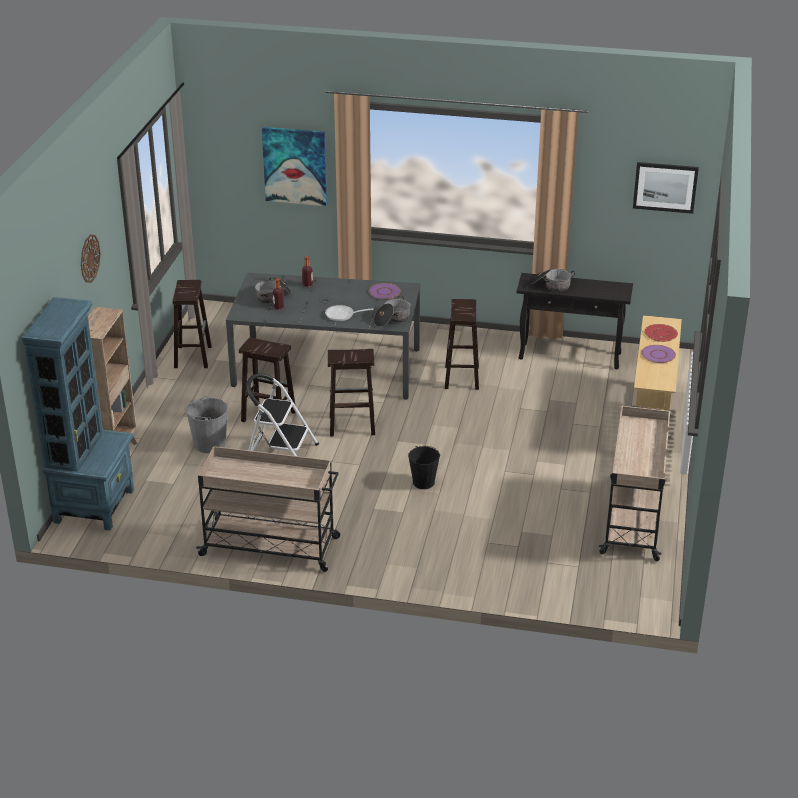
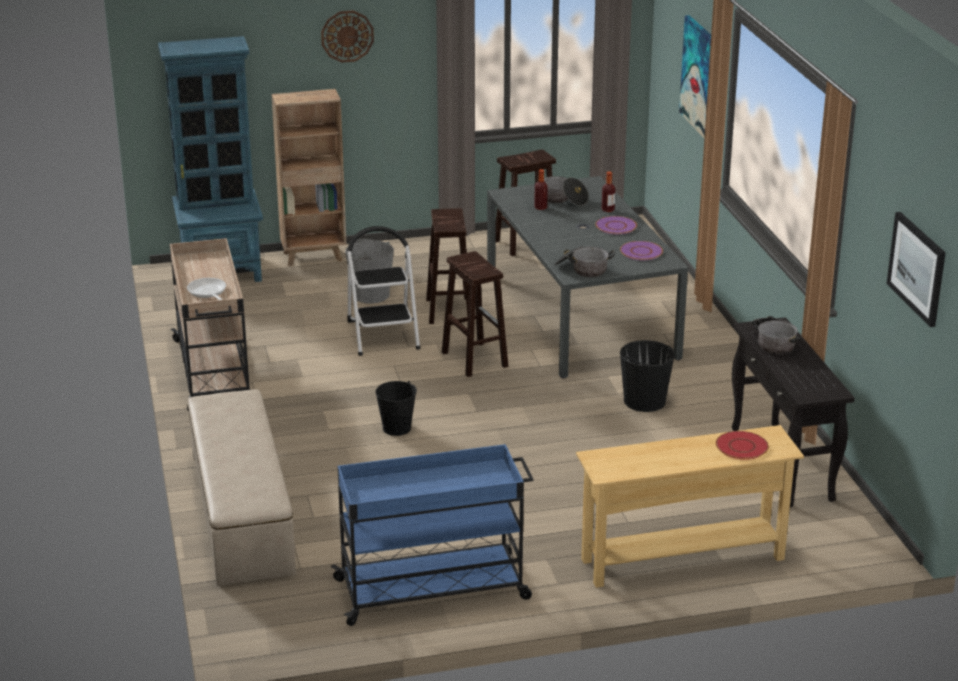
camera: 65 degrees right, 5 degrees down
(342, 315) = (560, 242): frying pan -> frying pan (208, 292)
(462, 378) = (644, 401): brown stool -> black bucket
(489, 577) = (240, 511): none -> beige bench
(633, 518) = (434, 589): beige cart -> blue cart
(658, 355) = (680, 454): purple plate -> purple plate (615, 226)

